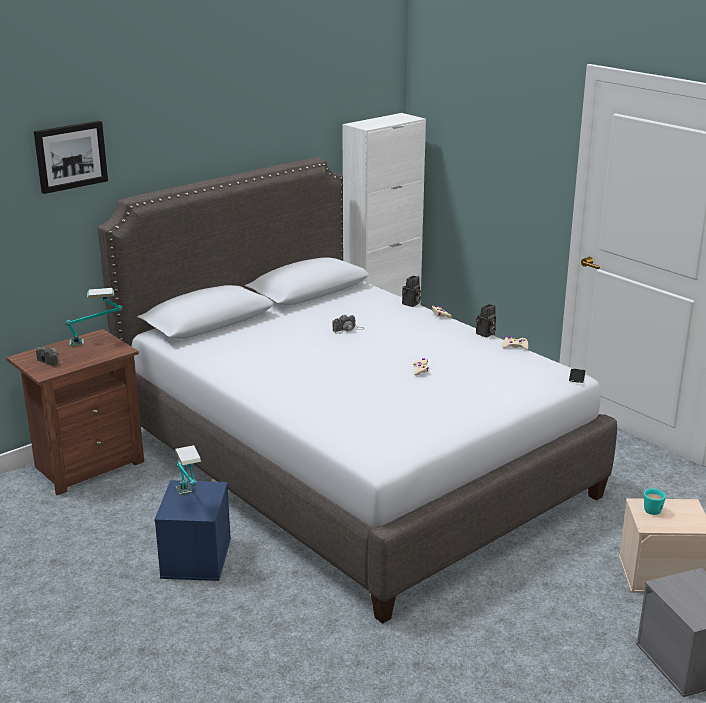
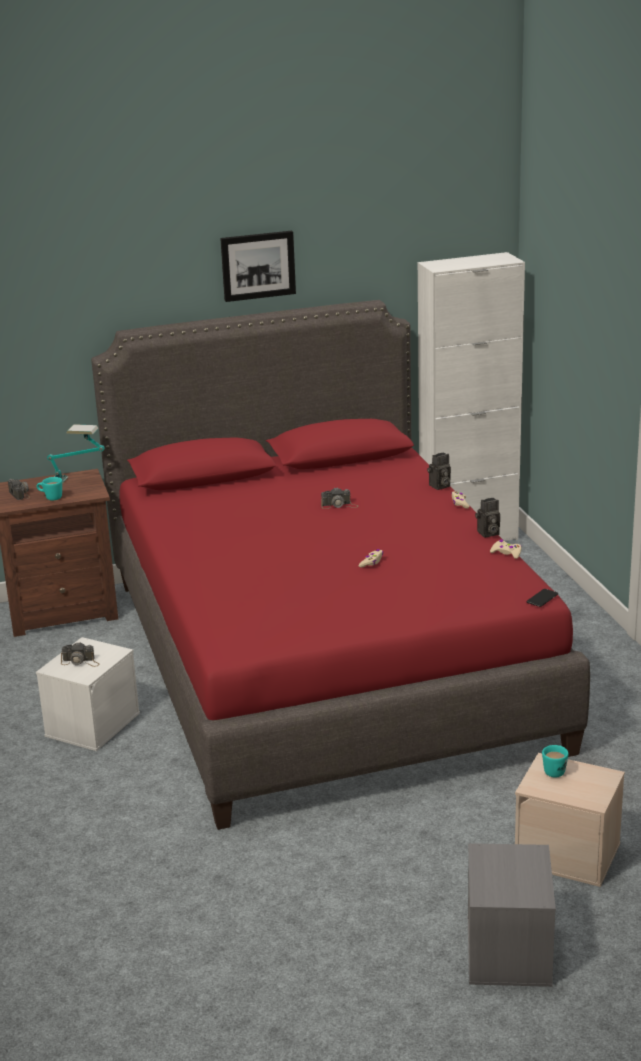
camera: 25 degrees right, 0 degrees up
(70, 156) = (63, 281): picture -> picture (258, 265)
(83, 359) = (50, 498): none -> turquoise mug
(189, 502) = (80, 662): table lamp -> camera
(195, 557) = (92, 723): blue storage box -> white storage box
(351, 464) = (324, 661): grey bed -> red bed

